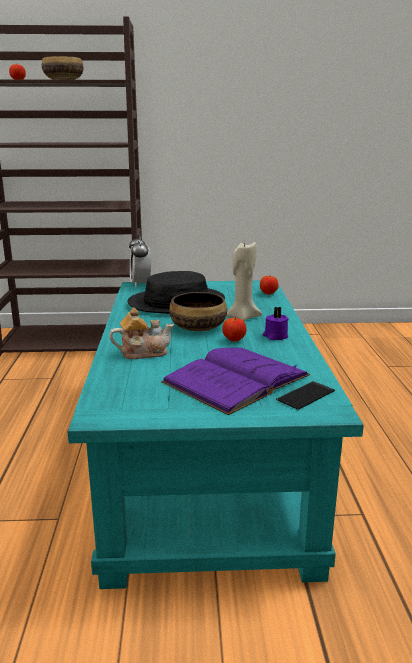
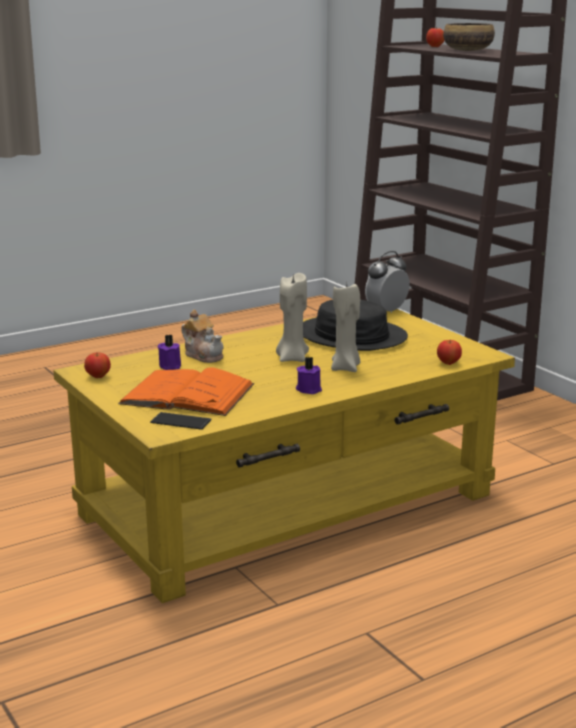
camera: 60 degrees right, 0 degrees up
(150, 370) = (171, 365): none -> purple candle
(198, 327) = (292, 358): bowl -> beige candle
(205, 456) = (288, 504): turquoise coffee table -> yellow coffee table
(234, 340) = (275, 377): apple -> apple (98, 376)
(236, 379) = (187, 394): purple book -> orange book

